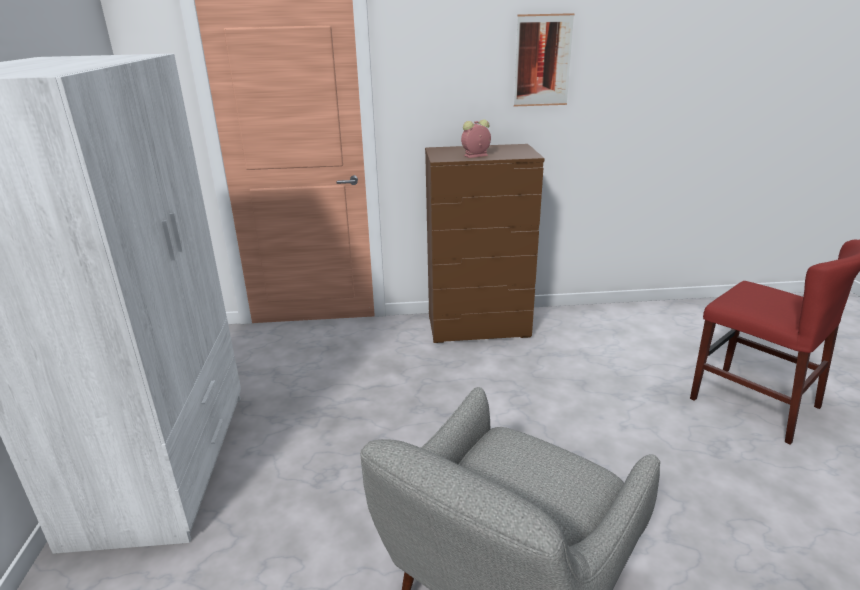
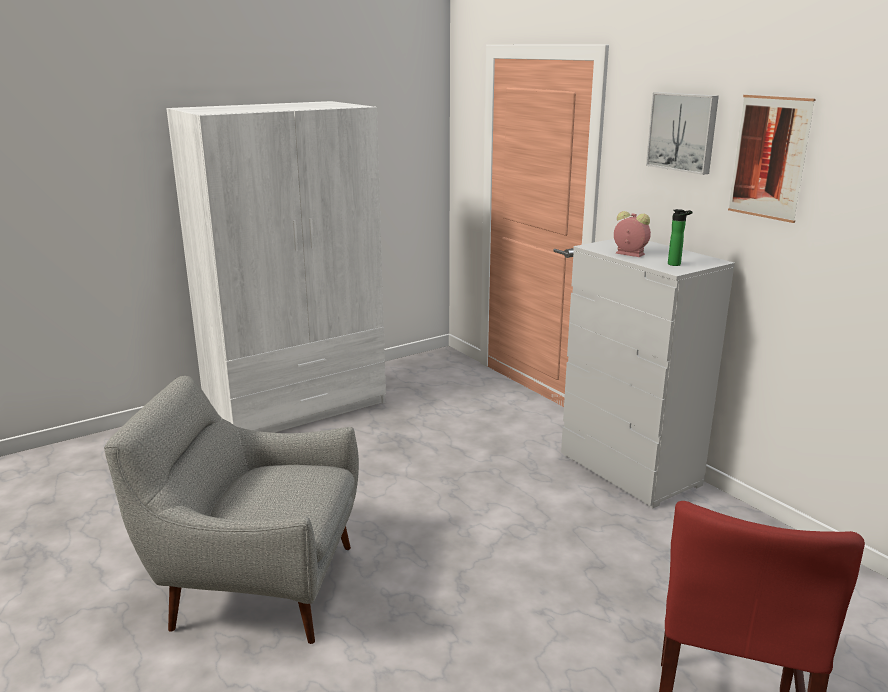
camera: 60 degrees right, 5 degrees down
(463, 50) = (683, 132): none -> picture
(479, 327) = (630, 470): brown dresser -> white dresser
(517, 153) = (676, 264): none -> bottle

